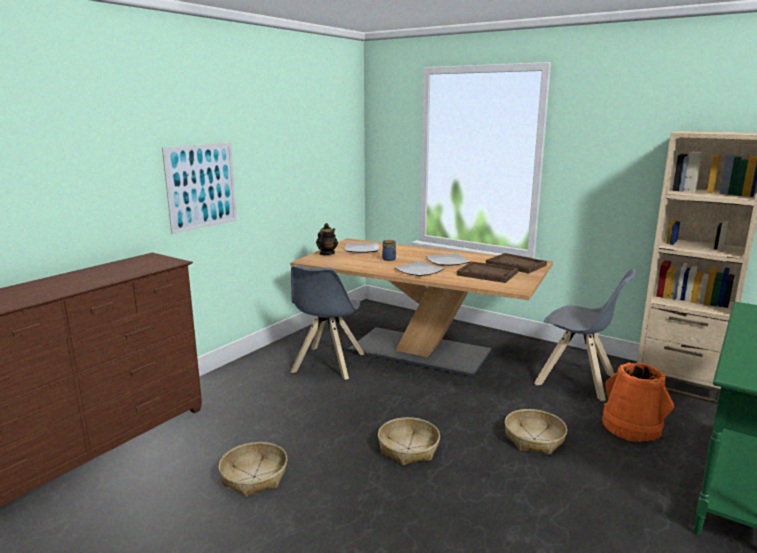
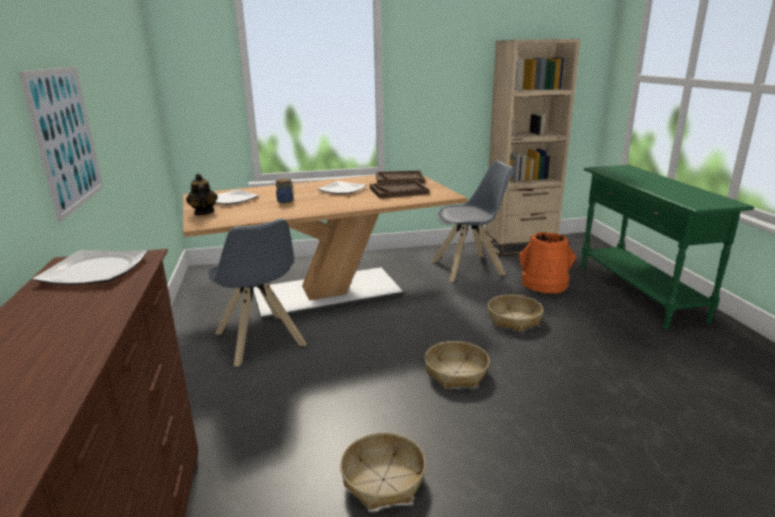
camera: 45 degrees left, 5 degrees up
(419, 271) = (341, 203): plate -> plate (95, 271)

